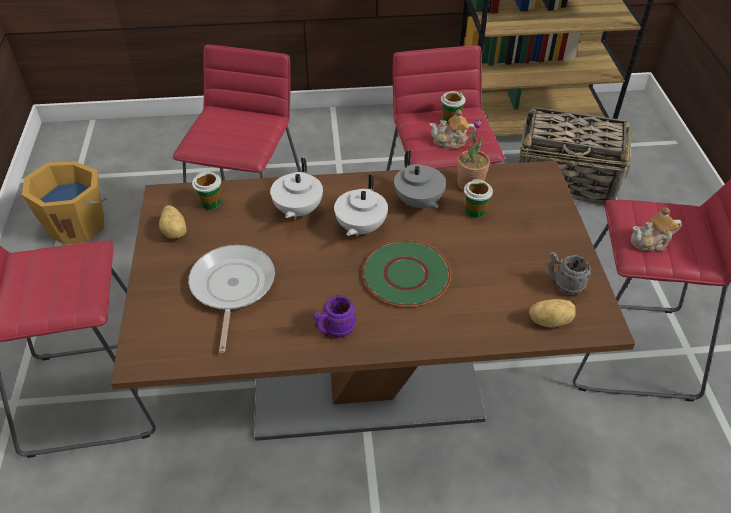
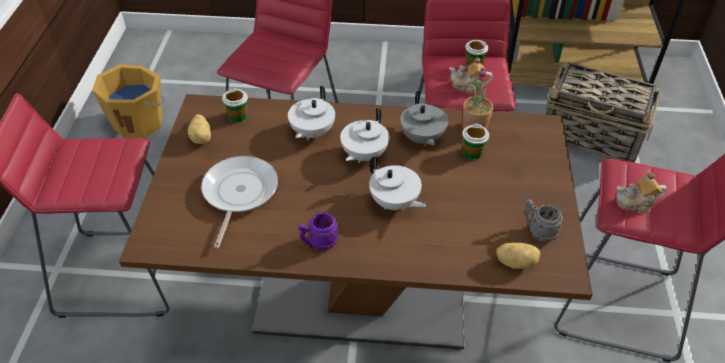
camera: 10 degrees right, 0 degrees up
(406, 275) = (394, 203): green plate -> white teapot

